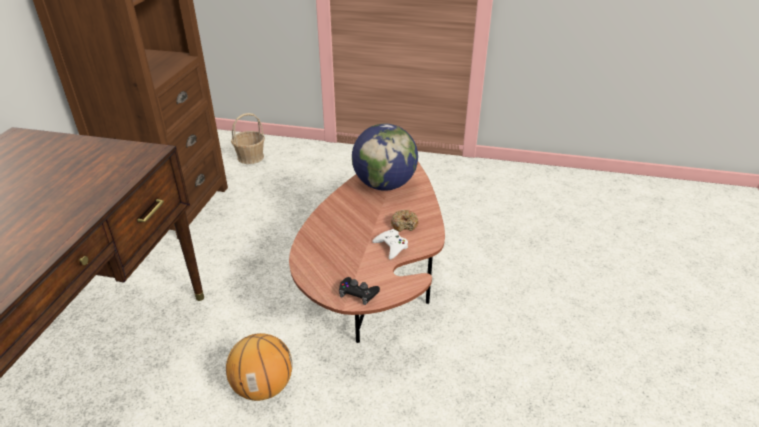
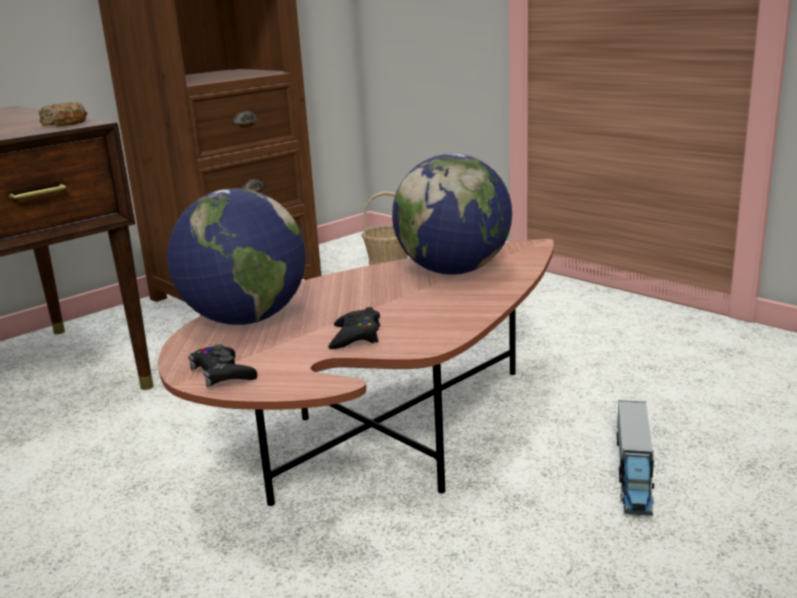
camera: 35 degrees right, 15 degrees down
(263, 386) = (84, 509): basketball -> none
(319, 253) = (245, 319): none -> globe
(391, 246) = (355, 336): white game controller -> black game controller
(404, 225) = (415, 317): donut -> donut (65, 123)
(494, 262) = (633, 472): none -> toy truck

